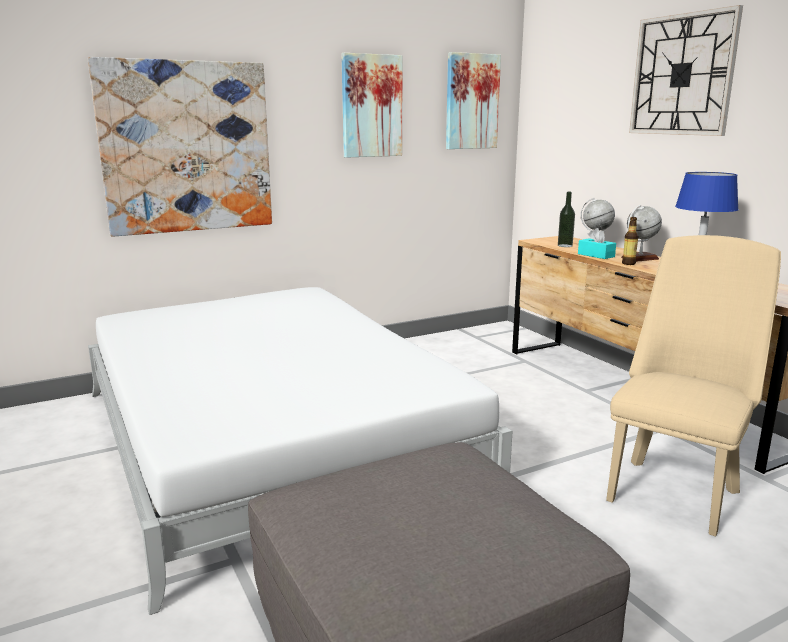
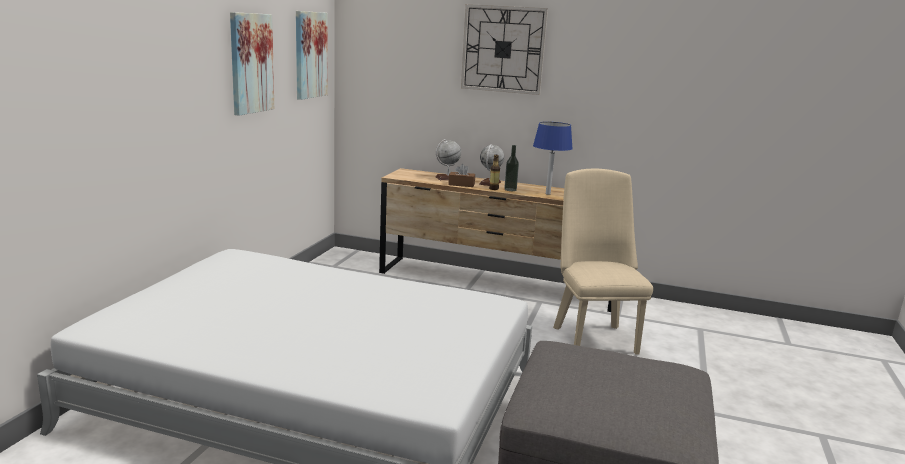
camera: 45 degrees left, 0 degrees up
(187, 147) = (115, 120): picture -> none
(565, 245) = (424, 178): bottle -> bottle (510, 189)
(596, 255) = (461, 184): turquoise tissue box -> brown tissue box

